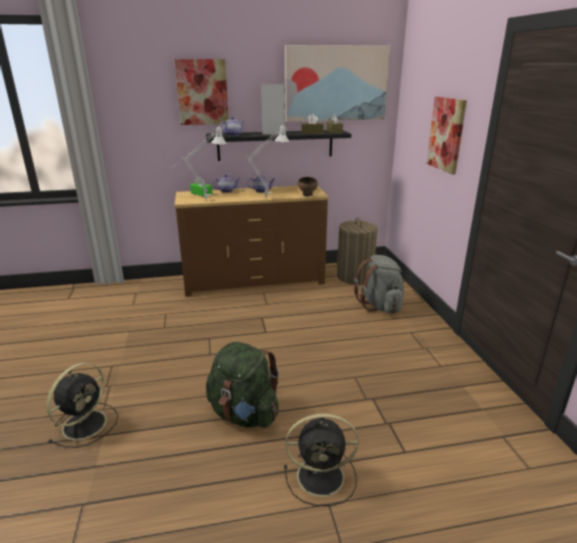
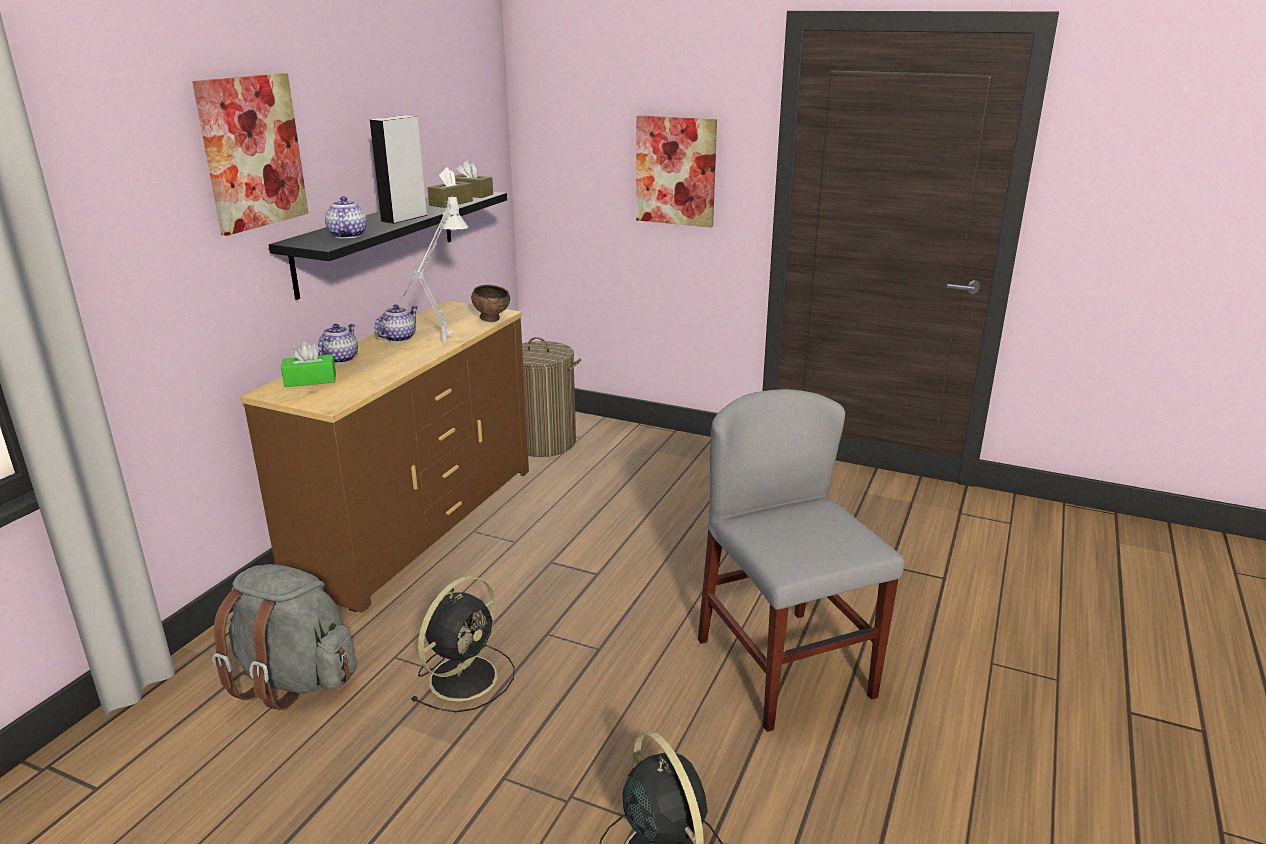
camera: 55 degrees left, 0 degrees up
(201, 200) = (353, 388): grey table lamp -> none
(244, 414) = (784, 668): green backpack -> grey chair
(322, 476) = (947, 649): black fan -> black fan (465, 676)
(336, 83) = (440, 105): picture -> none
(380, 306) = (647, 461): grey backpack -> grey backpack (294, 679)

